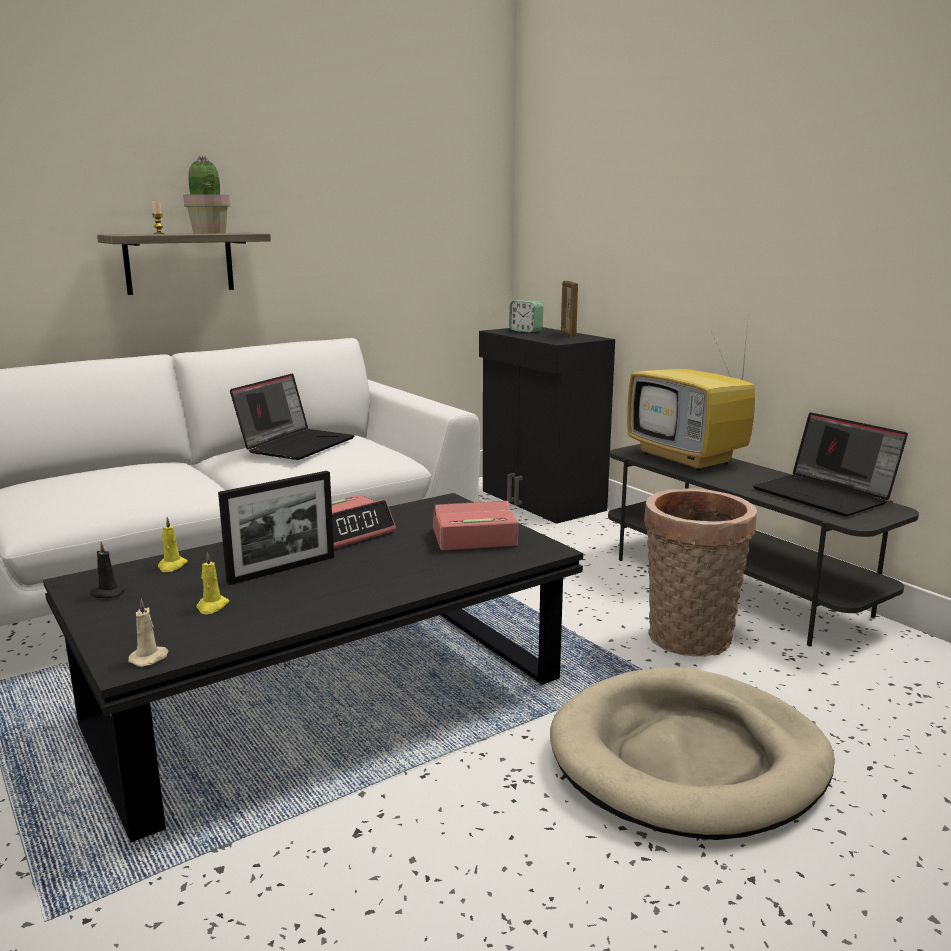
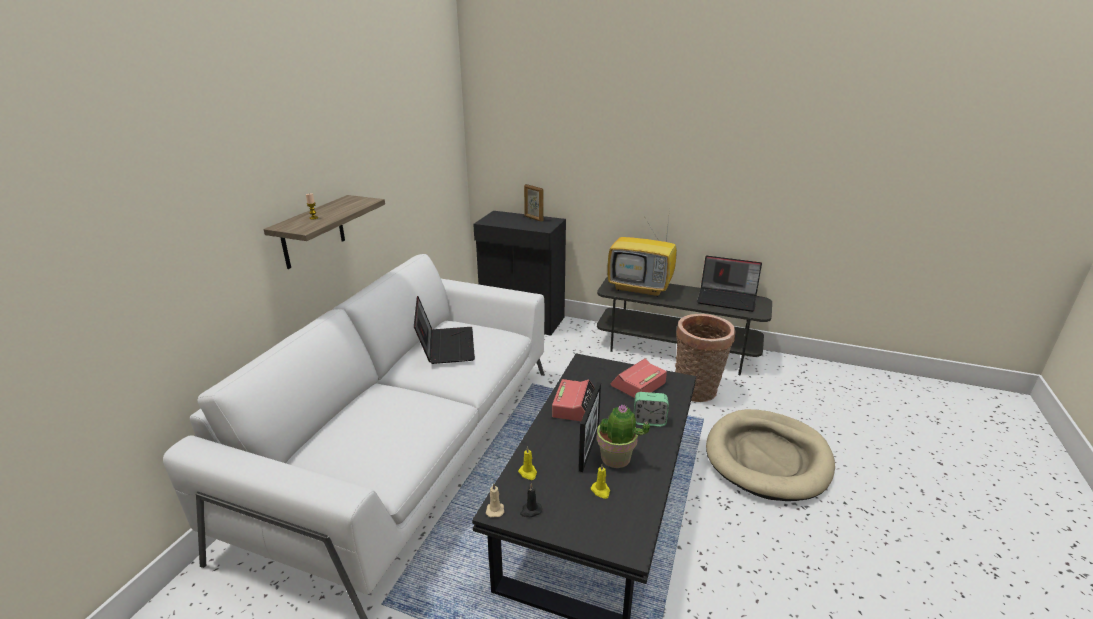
camera: 35 degrees left, 10 degrees up
(150, 658) = (633, 540): beige candle -> beige candle (495, 509)
(209, 233) = (338, 206): potted plant -> potted plant (616, 458)
(525, 331) = (502, 218): alarm clock -> alarm clock (649, 421)

